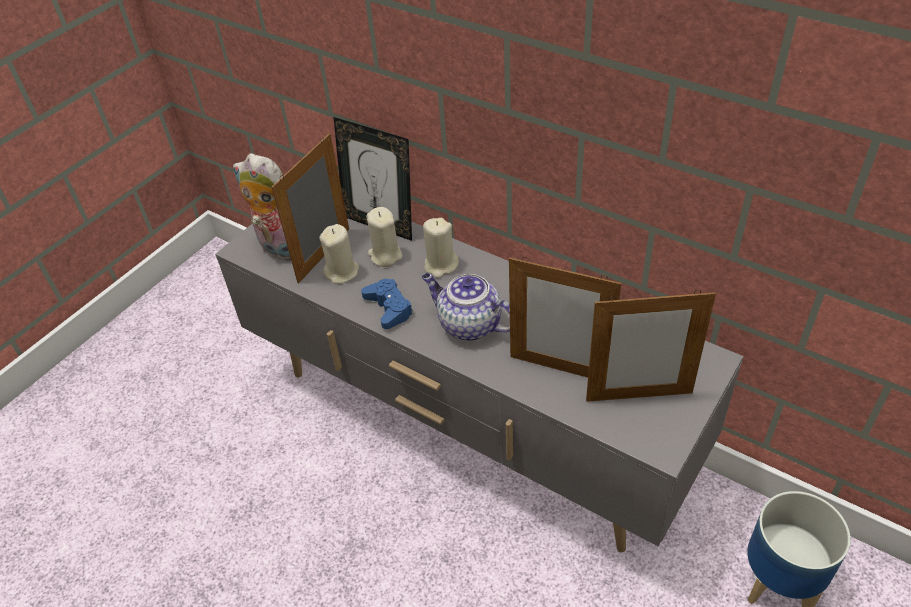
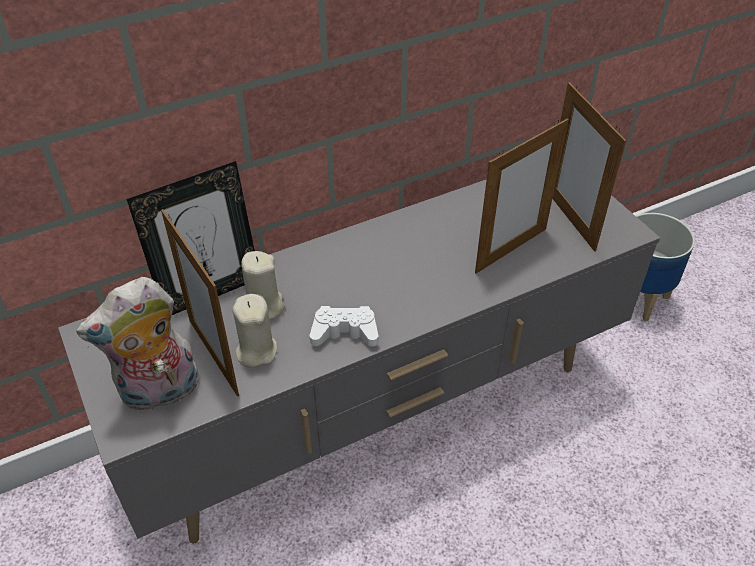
camera: 65 degrees left, 0 degrees up
(389, 308) = (344, 332): blue game controller -> white game controller
(440, 265) = (317, 272): beige candle -> none
(468, 325) = (415, 284): teapot -> none
(639, 396) = (570, 220): picture frame -> picture frame turned 135 degrees clockwise

